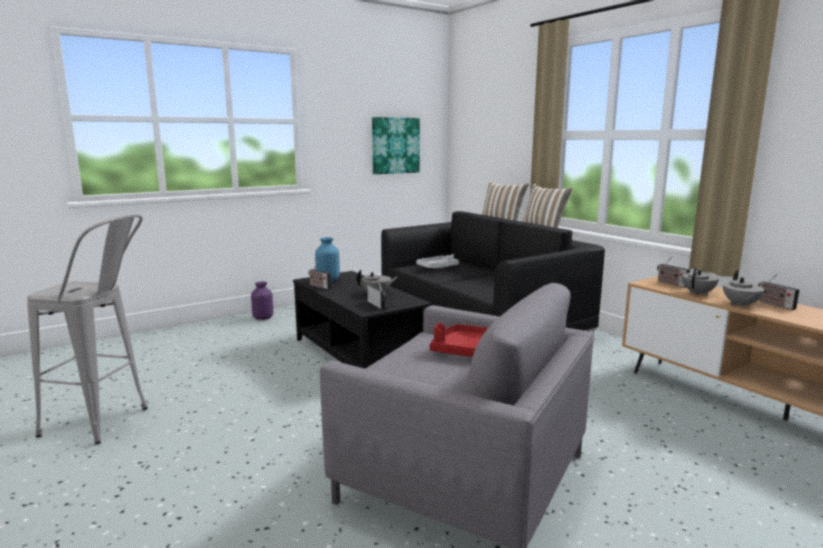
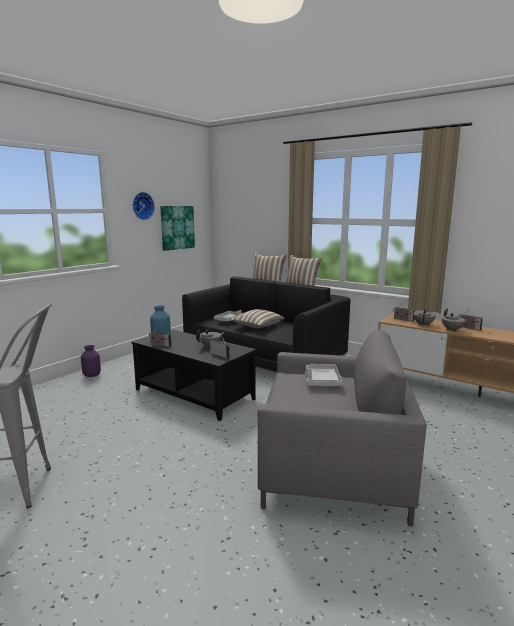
camera: 20 degrees left, 0 degrees up
(346, 116) = (142, 206): none -> wall clock
(461, 349) = (321, 381): red tray -> grey tray
(467, 278) = (257, 326): none -> pillow

